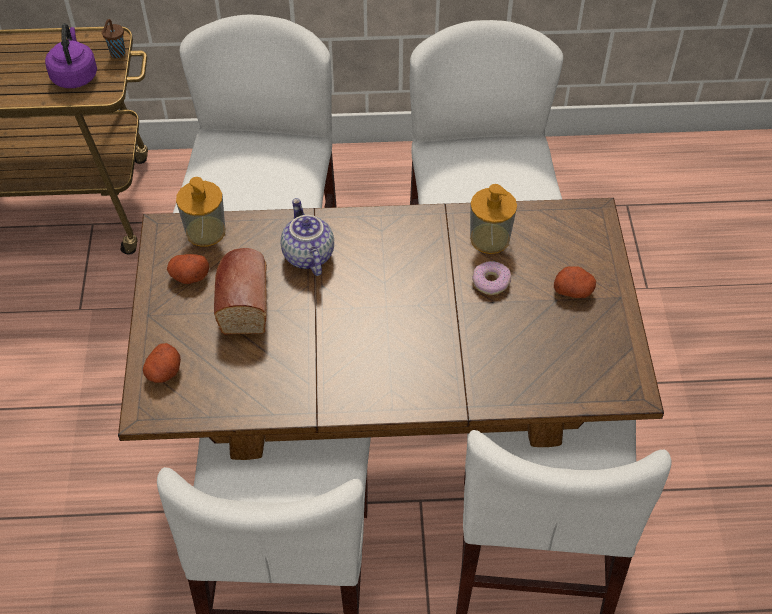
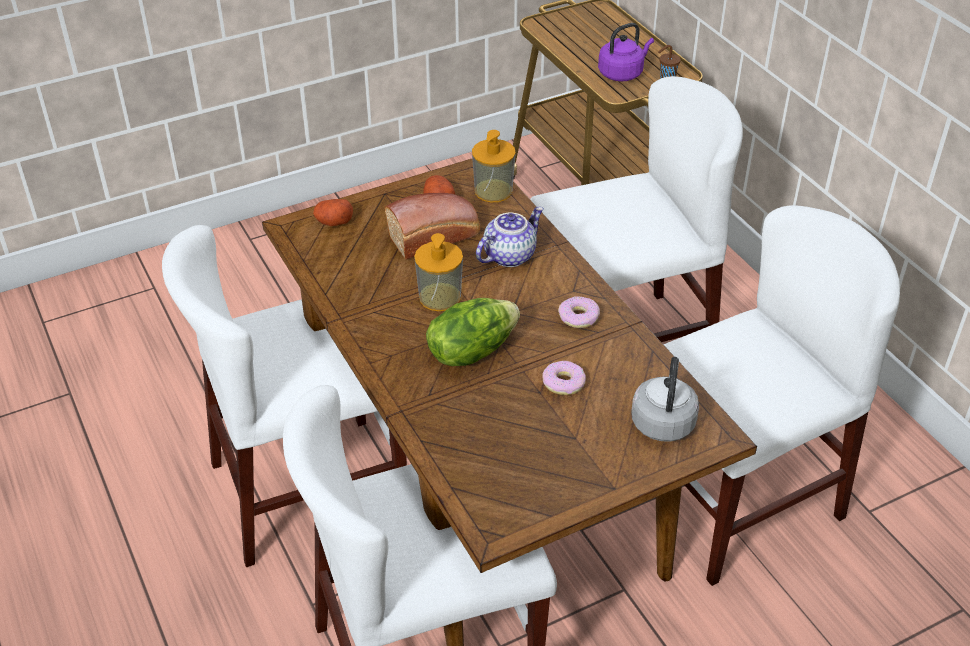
camera: 65 degrees right, 10 degrees down
(417, 241) = (579, 317): none -> donut
(418, 329) = (471, 350): none -> lettuce
(490, 238) = (620, 365): soap dispenser -> soap dispenser (440, 297)
(564, 238) = (663, 421): none -> grey kettle
(573, 290) = (597, 448): potato -> none

